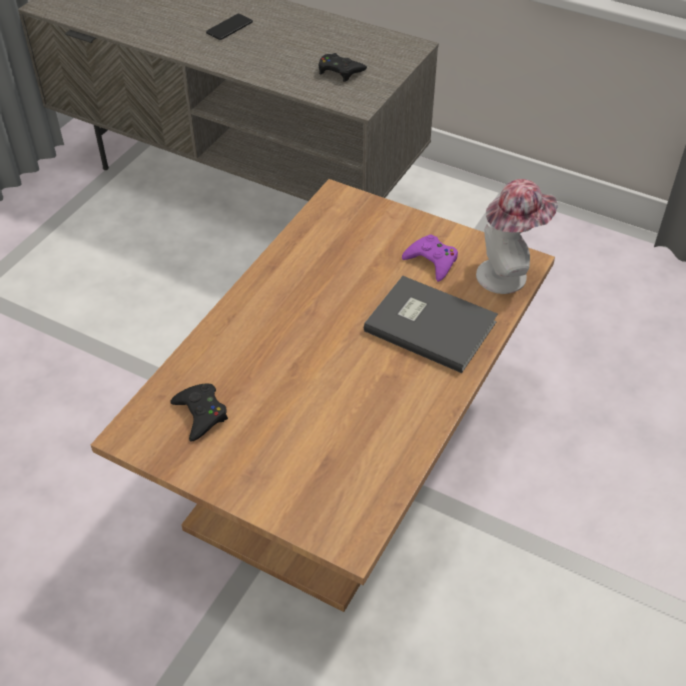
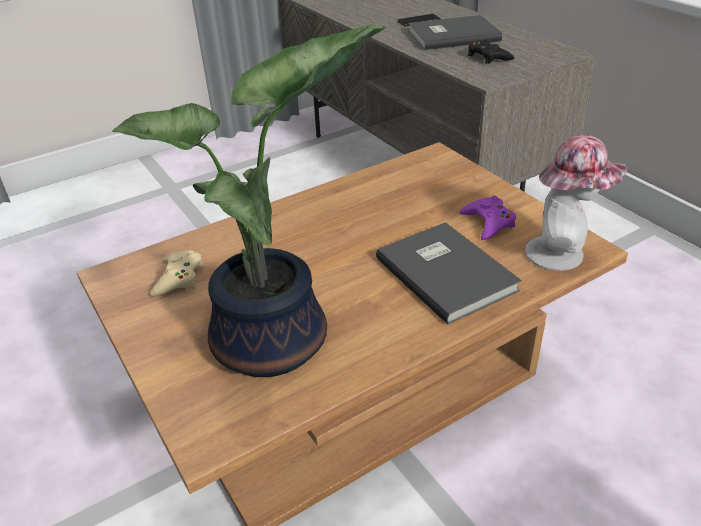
camera: 30 degrees right, 10 degrees down
(201, 414) = (178, 278): black game controller -> beige game controller
(281, 45) = (451, 35): none -> grey book
(341, 442) = (277, 344): none -> potted plant

